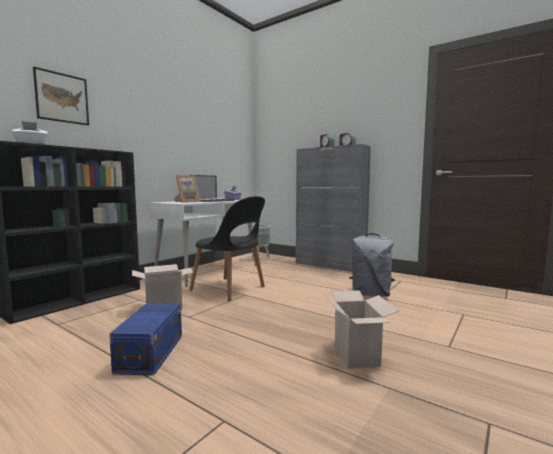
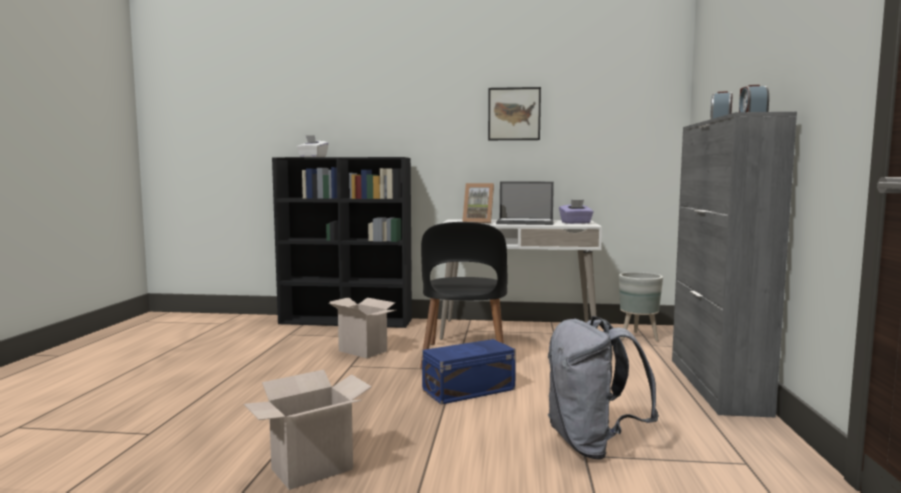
camera: 60 degrees right, 0 degrees up
(62, 98) = (355, 102): picture -> picture (514, 114)
(152, 352) = (255, 377): blue storage box -> blue storage box (470, 390)

